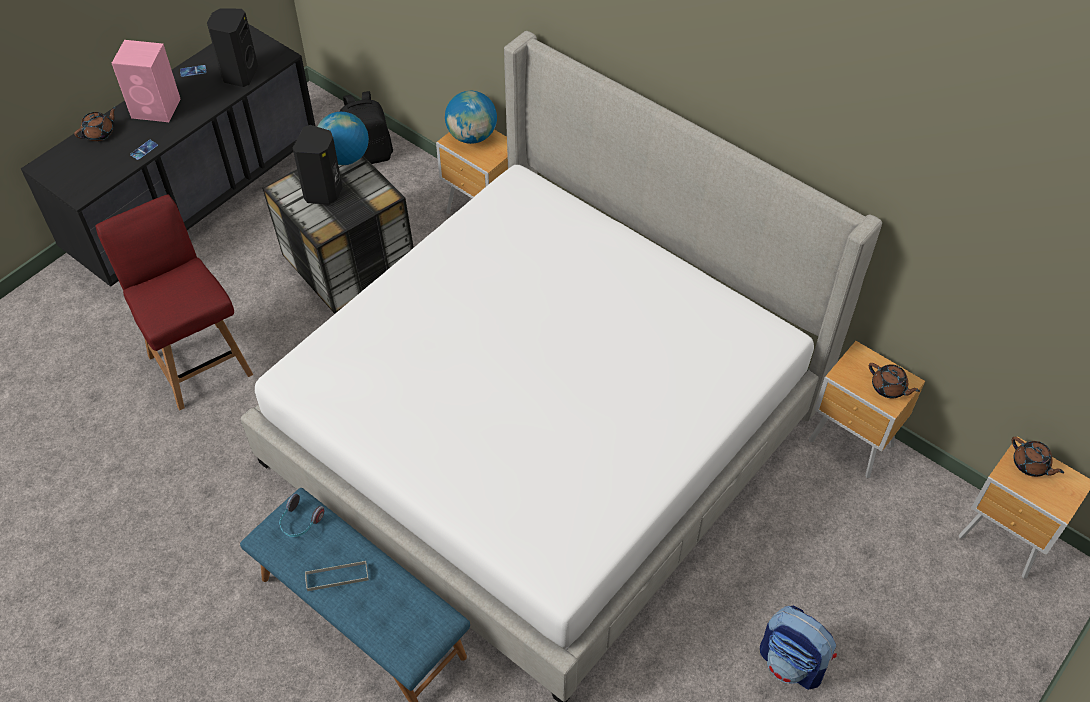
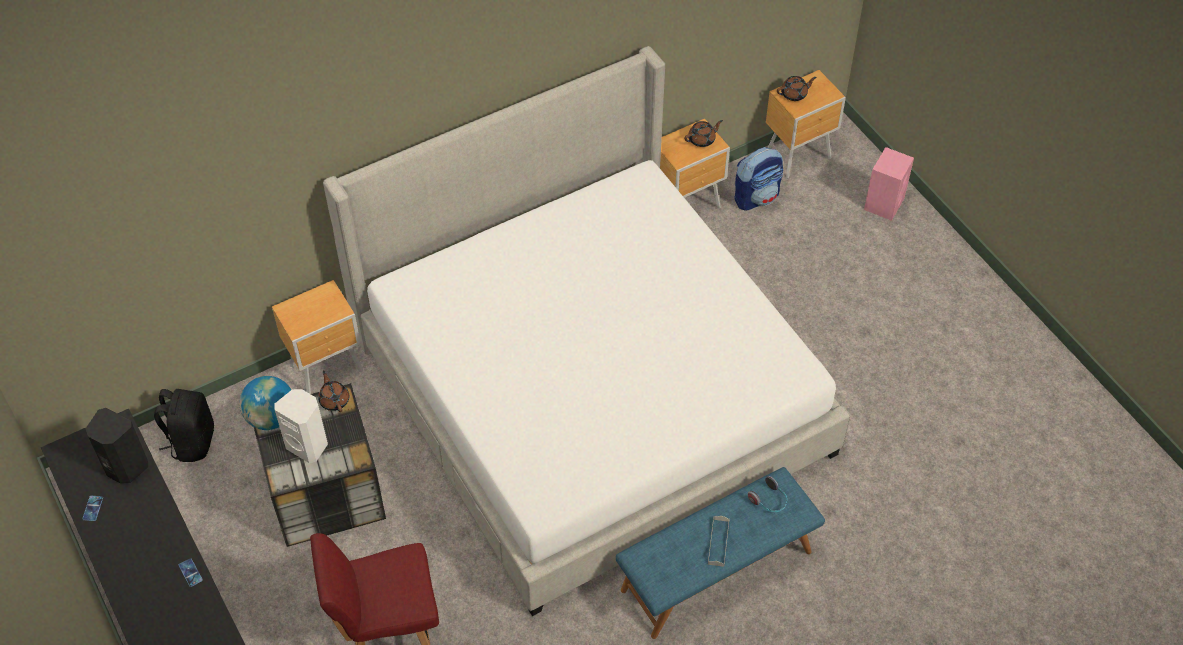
camera: 70 degrees left, 0 degrees up
(100, 133) = (140, 611): brown teapot -> brown teapot (334, 400)
(157, 108) = (132, 551): pink speaker -> pink speaker (884, 203)
(300, 522) = (656, 558): headphones -> headphones (769, 501)
(324, 192) = (308, 445): black speaker -> white speaker
(472, 136) = (301, 312): globe -> none
(792, 663) = (849, 308): backpack -> backpack (756, 197)

